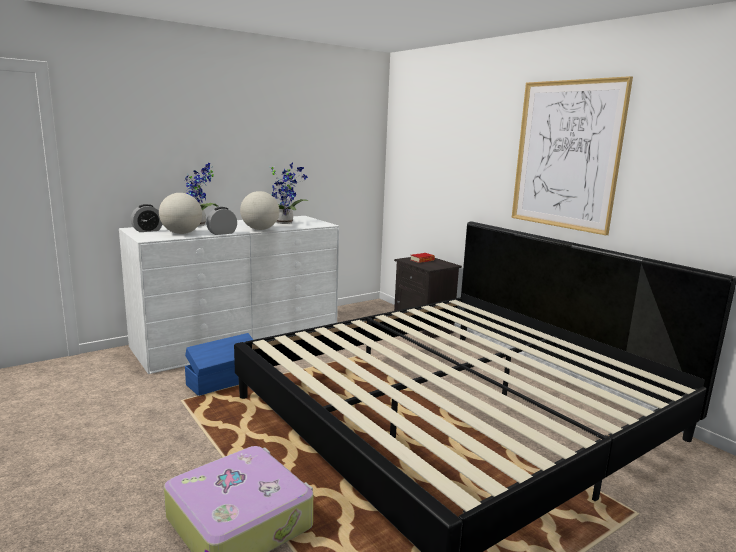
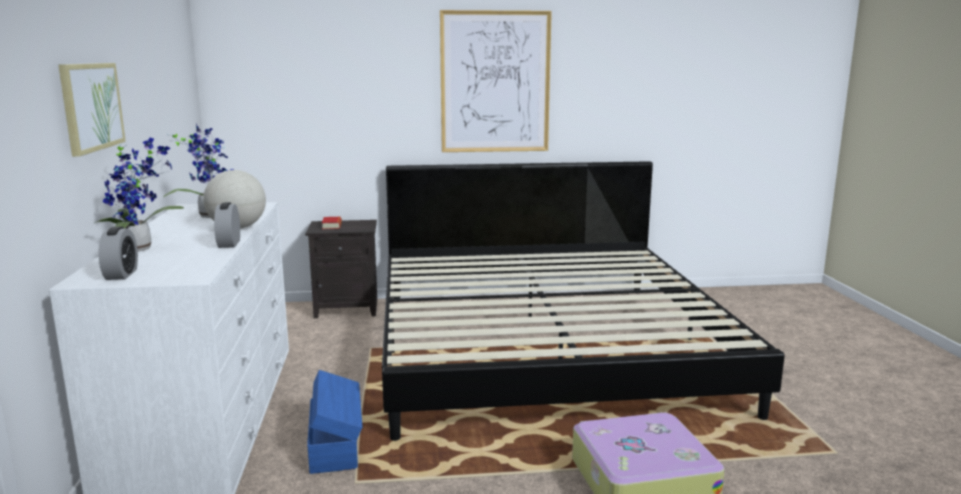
camera: 60 degrees left, 0 degrees up
(181, 233) = (188, 260): globe -> none
(207, 143) = (91, 106): none -> picture

